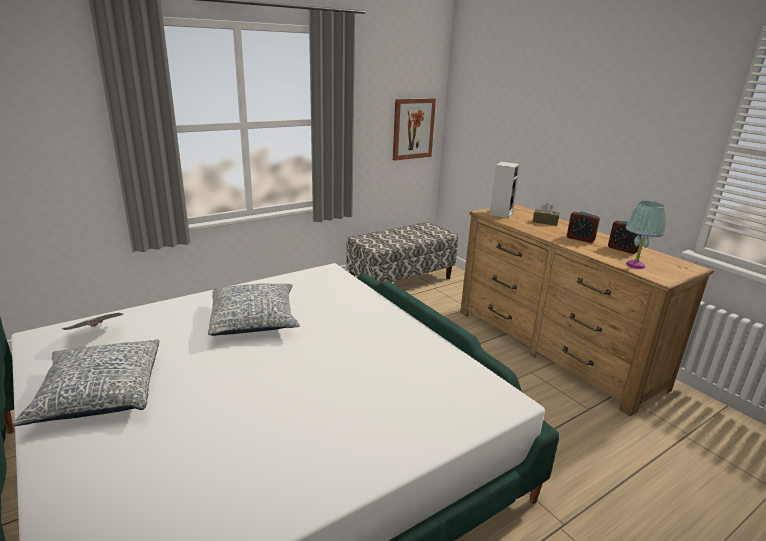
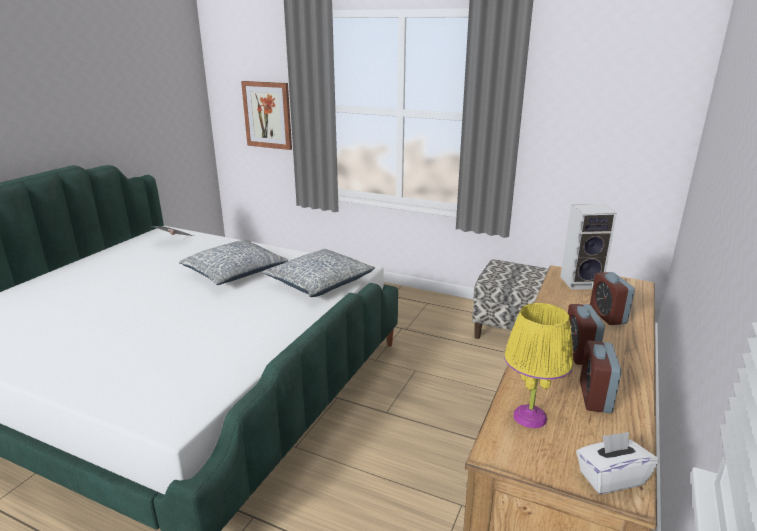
camera: 60 degrees right, 0 degrees up
(99, 393) = (109, 267): pillow -> pillow (320, 283)
(413, 129) = (631, 145): picture -> picture (267, 115)
(545, 222) = (607, 315): brown tissue box -> alarm clock
(635, 265) = (530, 417): turquoise table lamp -> yellow table lamp
(685, 266) = (610, 478): none -> white tissue box

